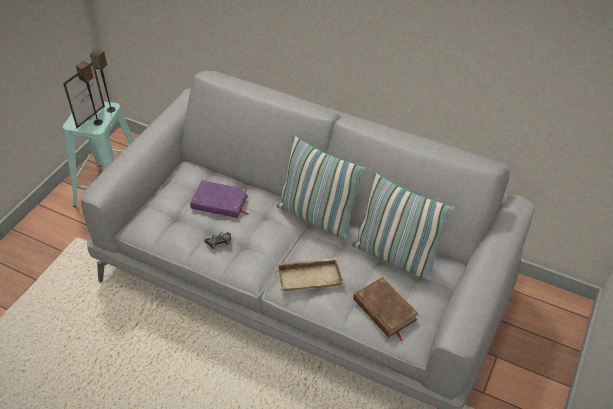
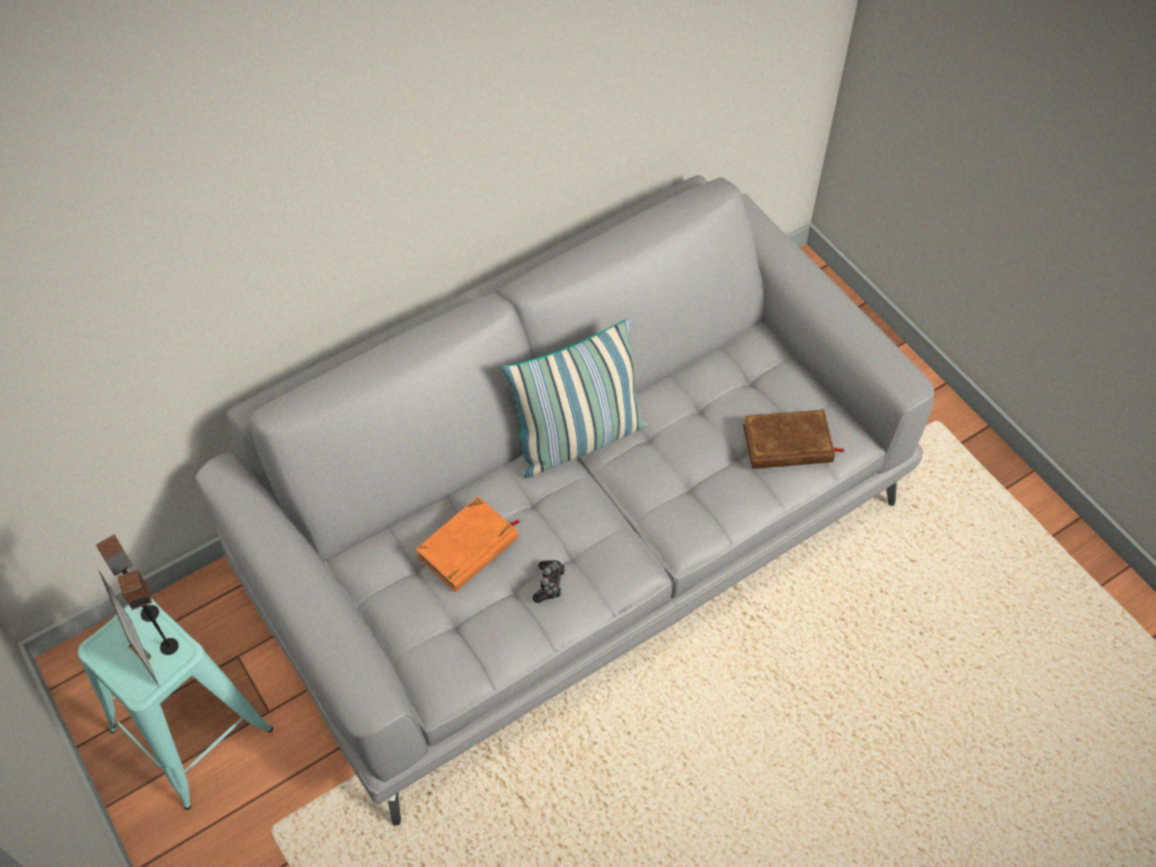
camera: 60 degrees left, 10 degrees up
(219, 202) = (468, 547): purple book -> orange book
(310, 276) = (683, 499): beige tray -> none
(395, 256) = (706, 386): pillow -> none

